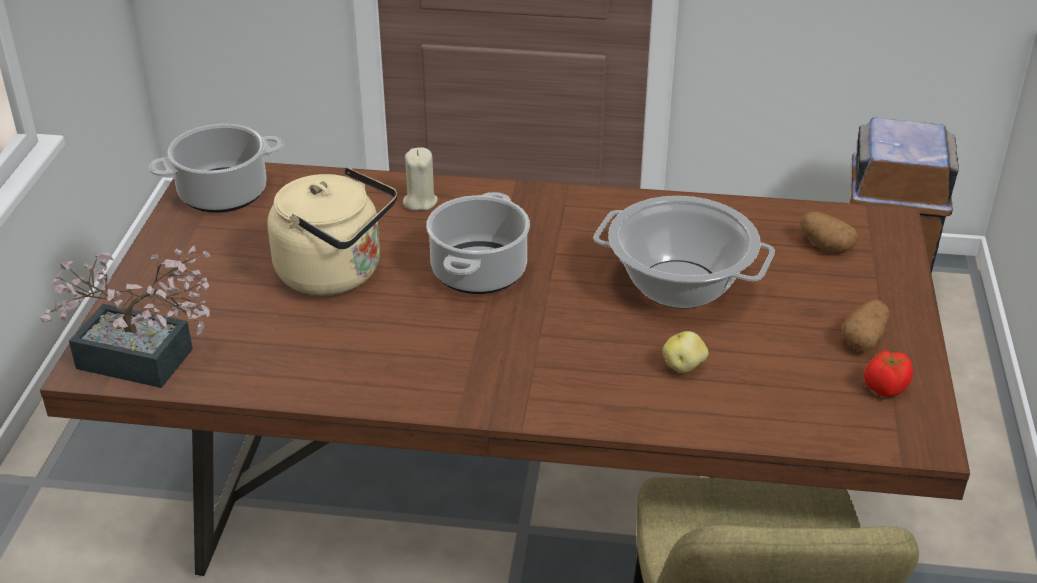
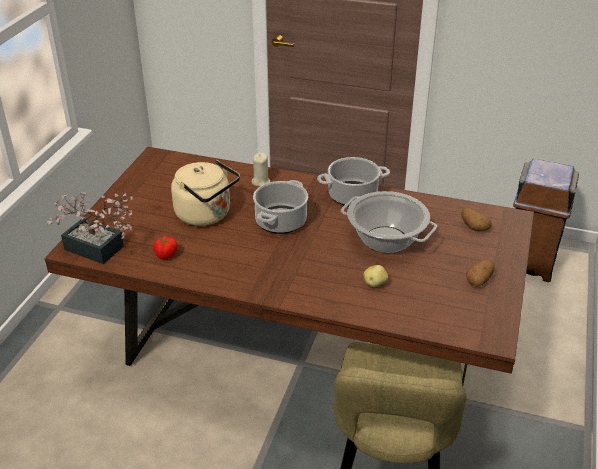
camera: 10 degrees right, 0 degrees up
(222, 194) = (160, 168): cooking pot -> cooking pot (352, 196)
(884, 388) = (482, 308): tomato -> tomato (166, 255)

